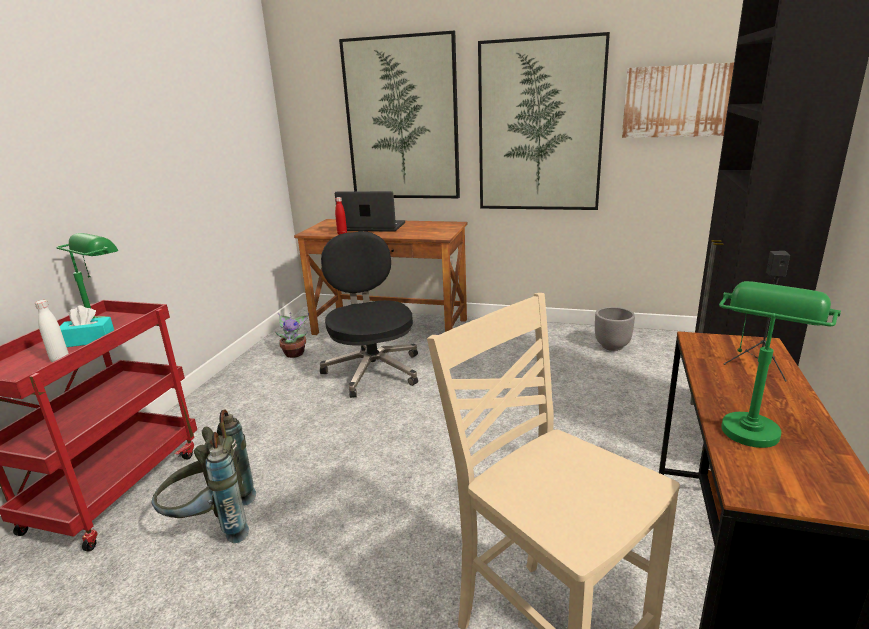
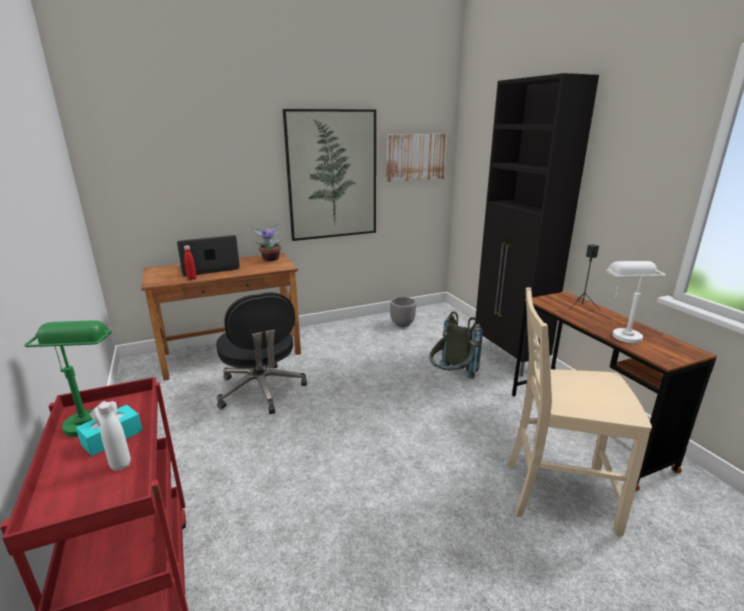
camera: 40 degrees left, 0 degrees up
(213, 525) = (285, 559): grey backpack -> grey backpack (451, 378)
(295, 353) = (168, 401): potted plant -> potted plant (270, 259)
(373, 370) = (261, 390): black office chair -> black office chair turned 150 degrees counterclockwise
(402, 120) = (217, 172): picture -> none
(751, 423) = (620, 333): green table lamp -> white table lamp

